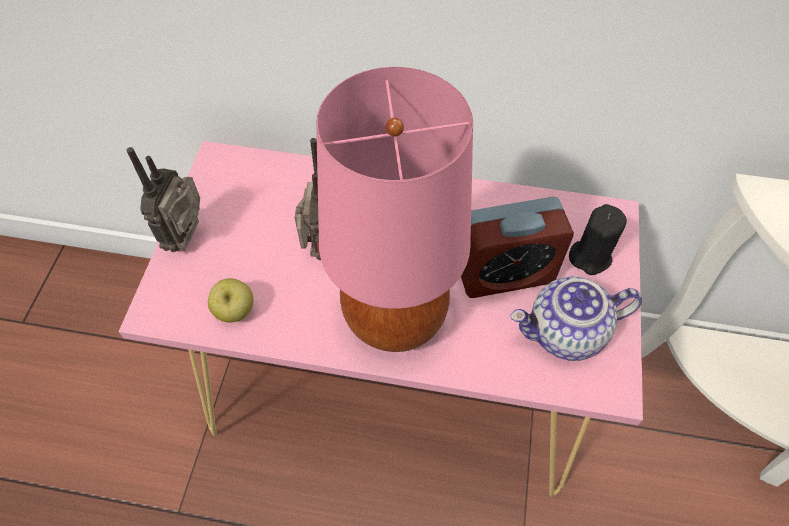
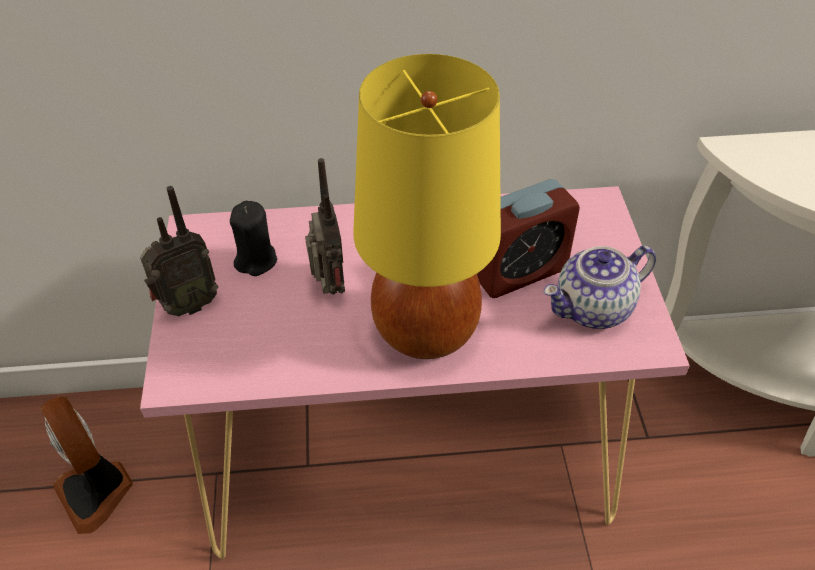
camera: 15 degrees left, 10 degrees down
(132, 348) = (97, 491): none -> fan
(189, 237) = (187, 305): radio -> radio turned 120 degrees counterclockwise
(235, 311) = (260, 361): apple -> none
(396, 317) = (427, 331): pink table lamp -> yellow table lamp
(590, 256) = (591, 240): black candle -> black candle (256, 260)

